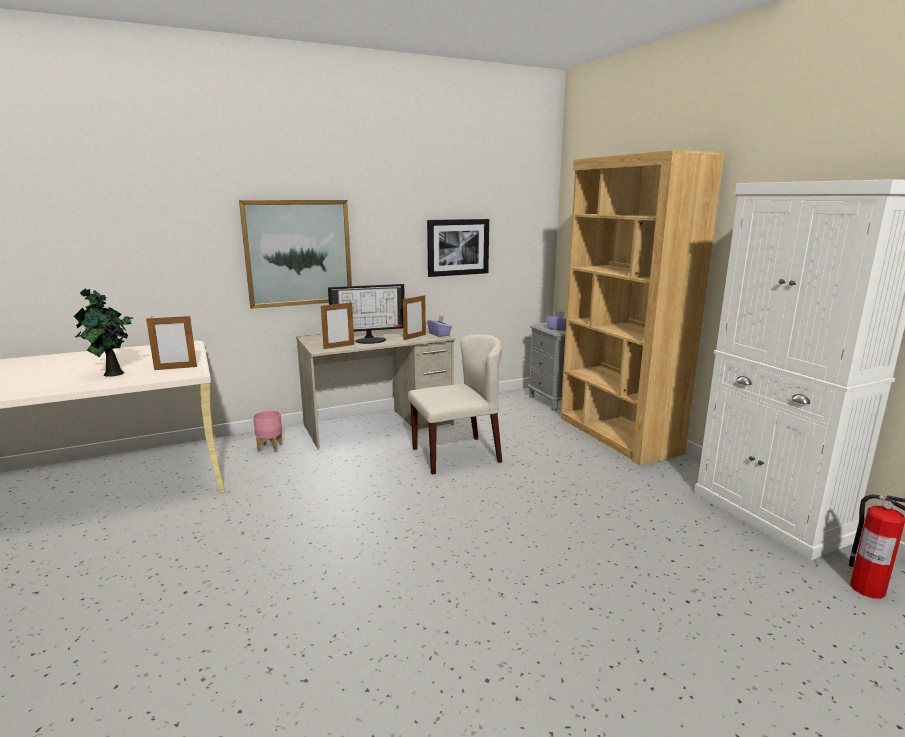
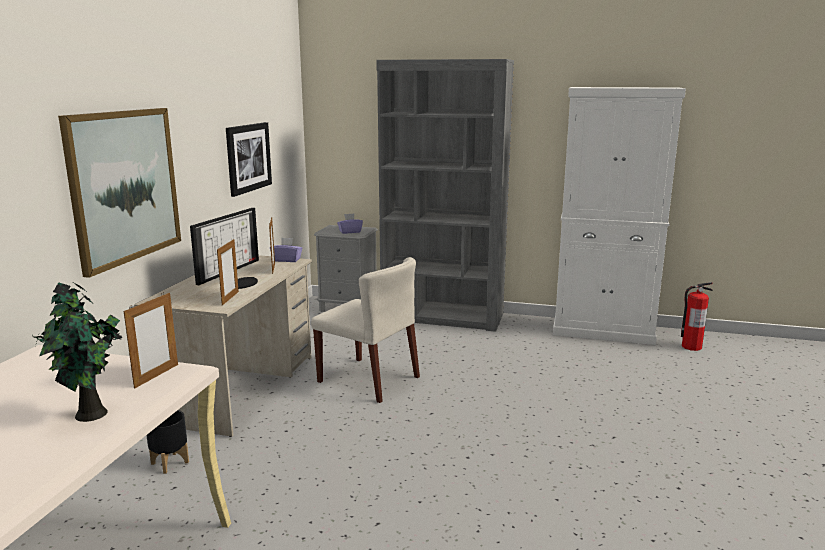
camera: 50 degrees left, 0 degrees up
(270, 447) = (169, 462): pink planter -> black planter
(456, 454) = (369, 379): beige chair -> beige chair turned 105 degrees clockwise
(617, 435) = (443, 317): brown bookcase -> grey bookcase

